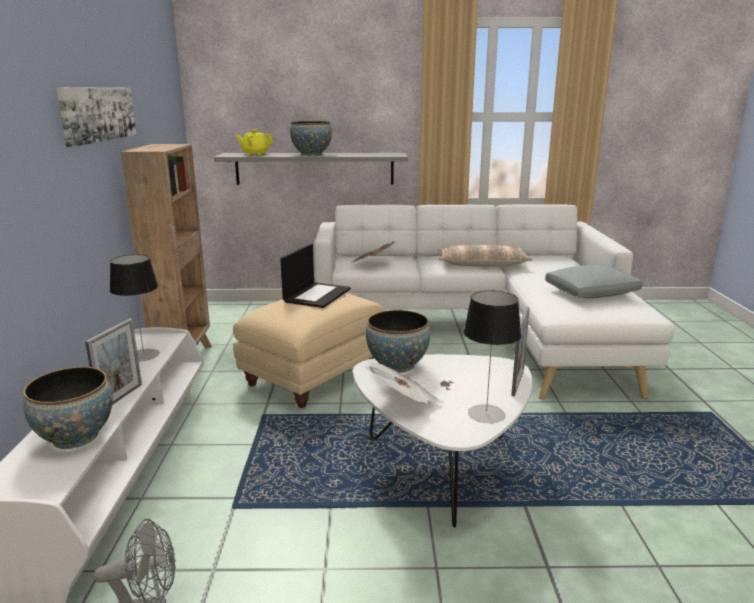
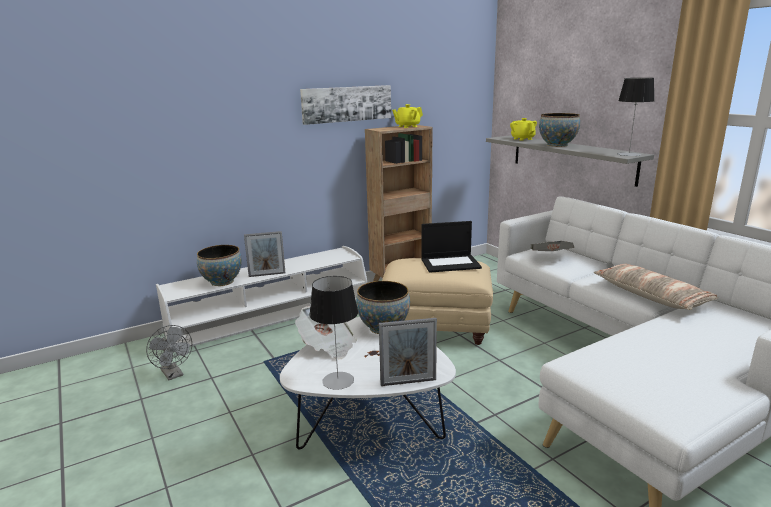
camera: 60 degrees right, 0 degrees up
(143, 355) = (319, 260): table lamp -> table lamp (629, 154)
(162, 145) = (407, 126): none -> yellow teapot
(592, 293) = (677, 369): grey pillow -> none

